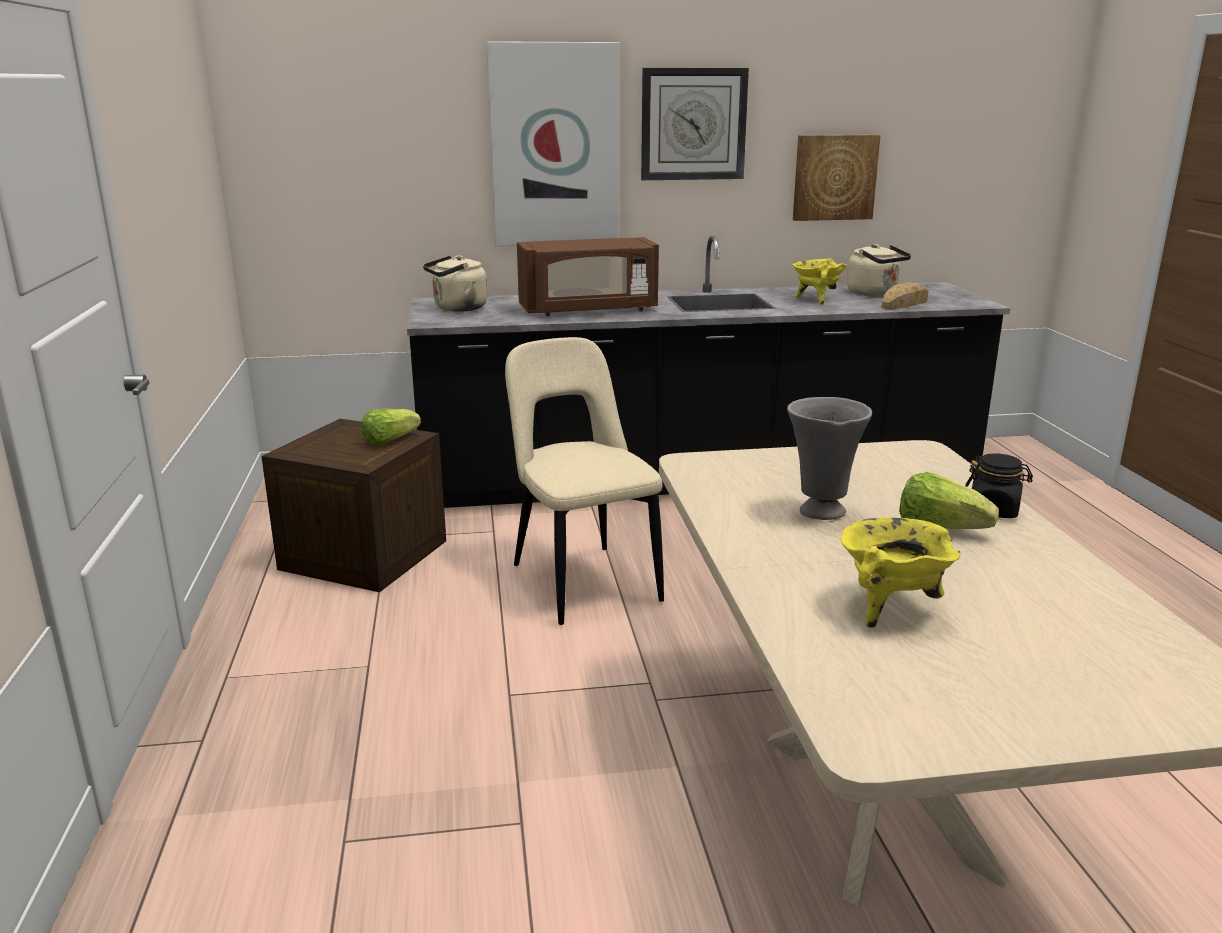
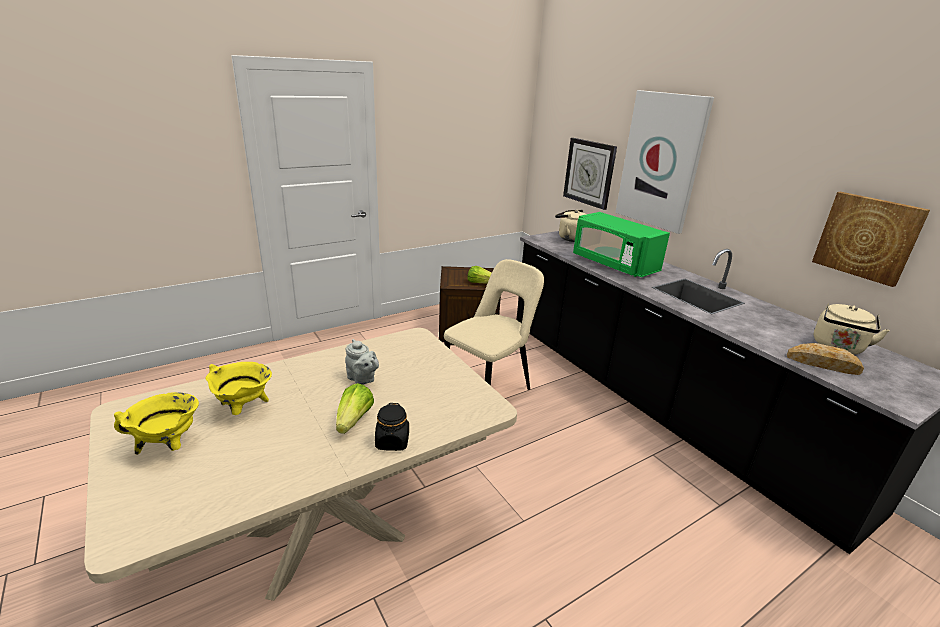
camera: 65 degrees right, 5 degrees up
(589, 310) = (613, 264): brown microwave -> green microwave
(693, 124) = (752, 164): wall clock -> wall clock (589, 173)
(816, 300) = (766, 326): yellow cooking pot -> yellow cooking pot (169, 446)
(820, 512) = (362, 379): grey vase -> grey teapot

